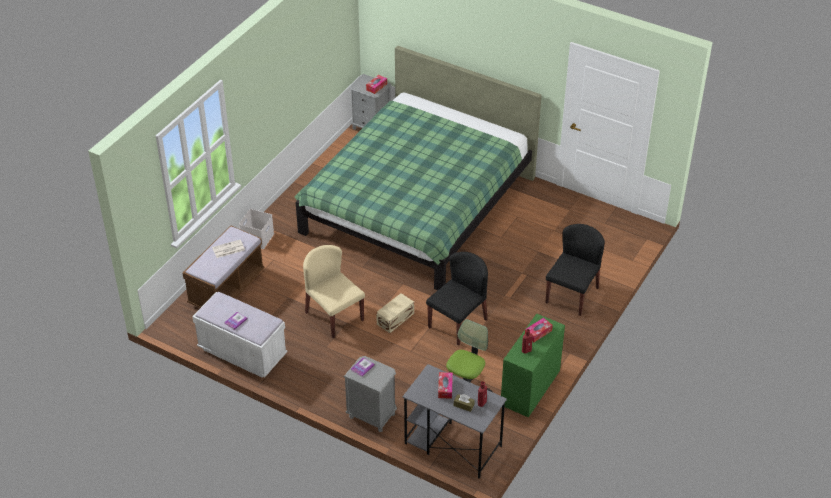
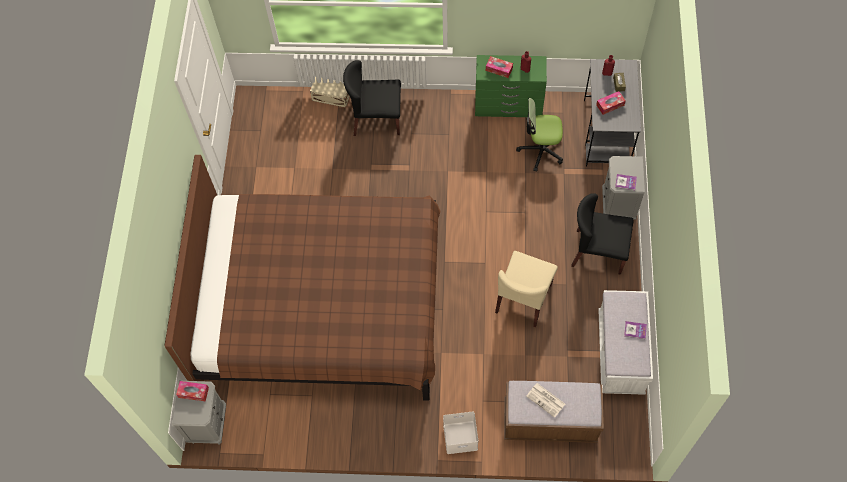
camera: 115 degrees left, 20 degrees up
(394, 319) = (495, 245): beige storage box -> beige storage box (331, 97)
(417, 205) = (321, 305): green bed -> brown bed
(457, 323) = (467, 191): black chair -> black chair (598, 252)

